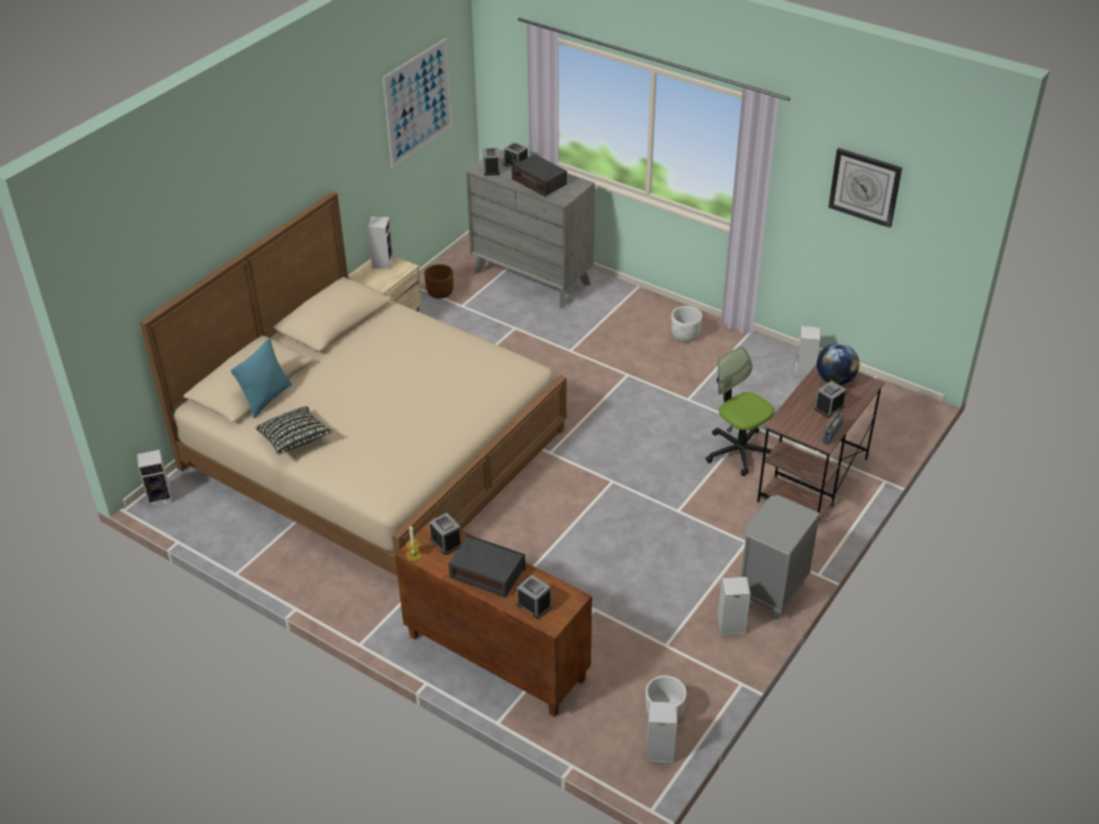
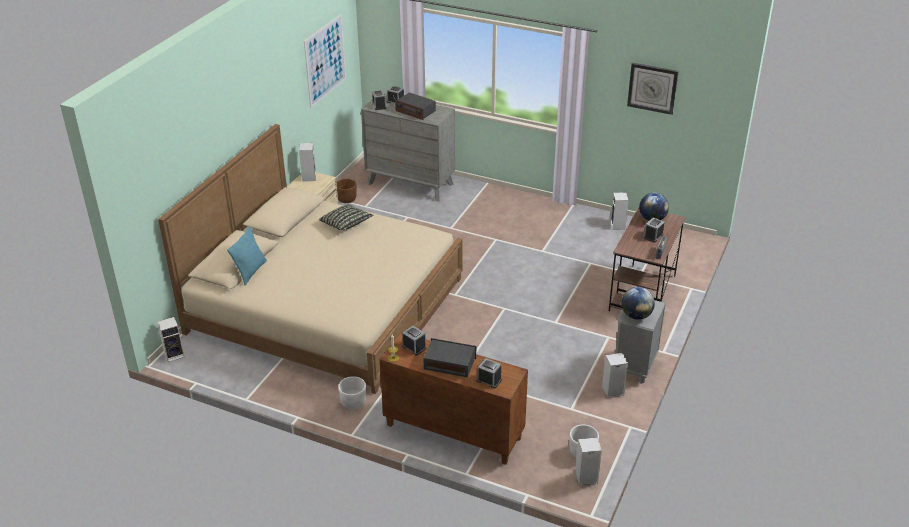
camera: 10 degrees left, 5 degrees down
(295, 440) = (279, 296): pillow -> pillow (346, 225)
(685, 336) = (529, 211): white planter -> white planter (353, 403)
(738, 451) = (586, 280): office chair -> none
(772, 528) = (636, 315): none -> globe

